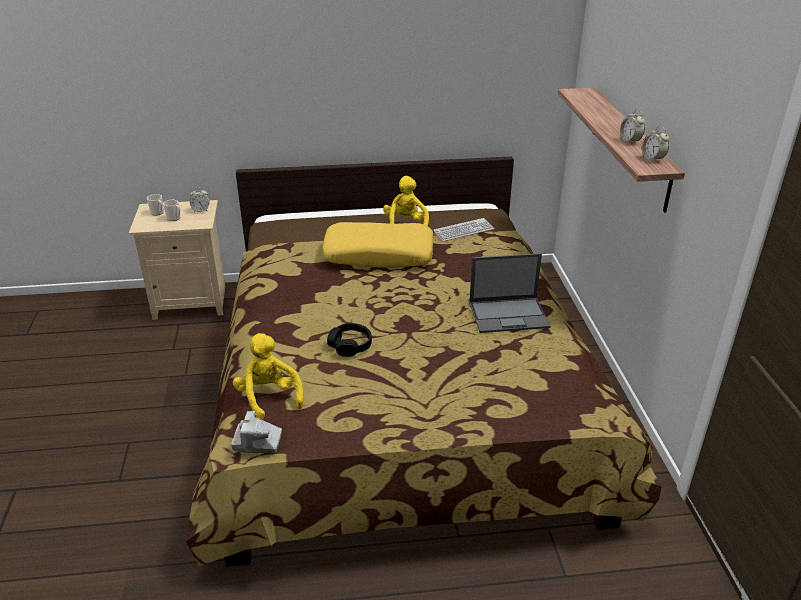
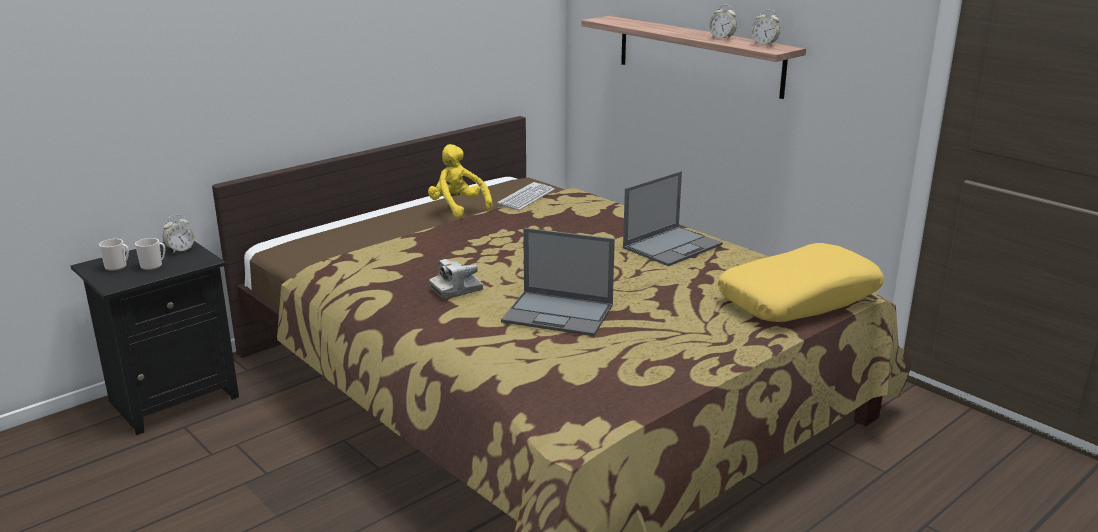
camera: 35 degrees left, 10 degrees down
(191, 302) = (172, 398): beige nightstand -> black nightstand
(257, 442) = (591, 421): camera -> camera (456, 289)
(268, 397) = (541, 383): yellow plush toy -> none
(350, 345) = (559, 313): black headphones -> laptop
(379, 255) = (468, 237): yellow pillow -> yellow pillow (798, 298)

